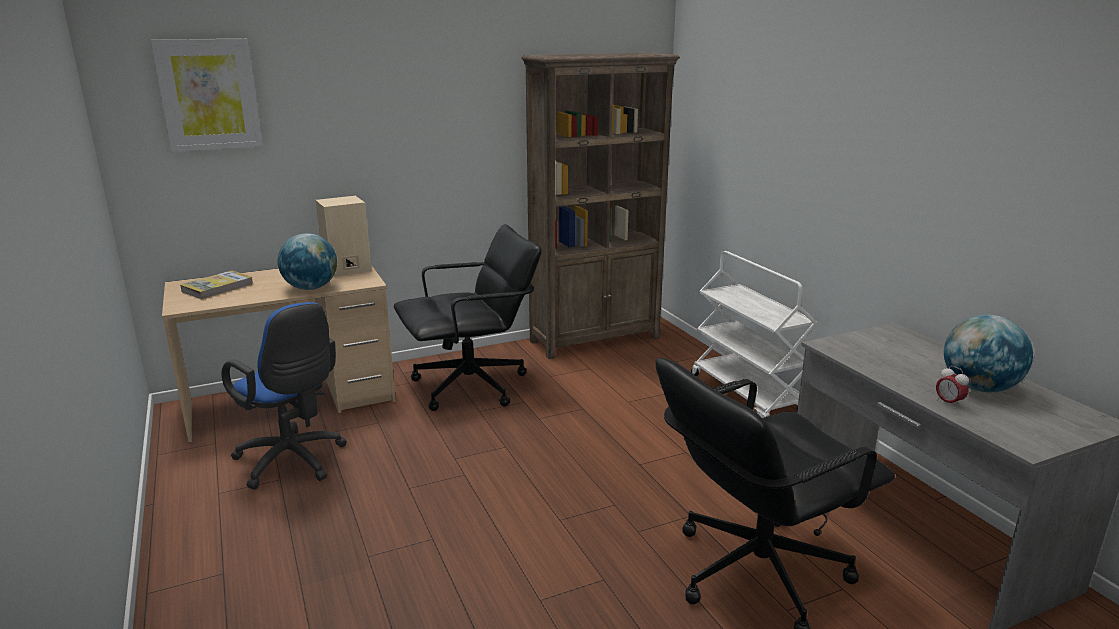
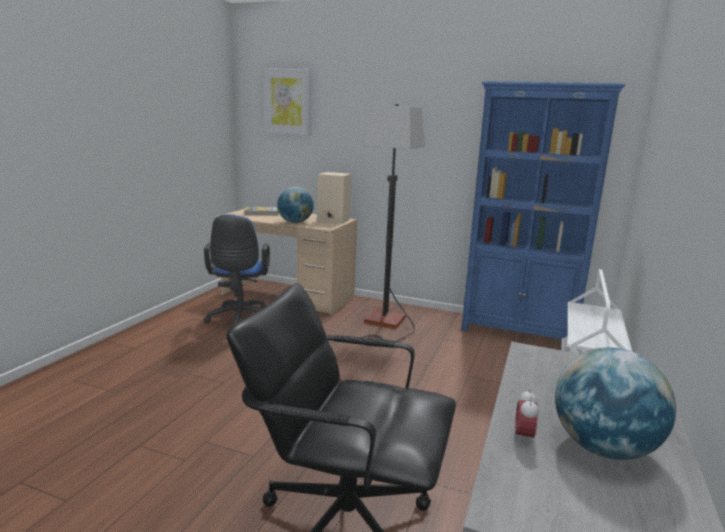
camera: 45 degrees right, 5 degrees down
(471, 386) = (384, 325): black office chair -> floor lamp
(596, 339) = (518, 332): brown bookcase -> blue bookcase

